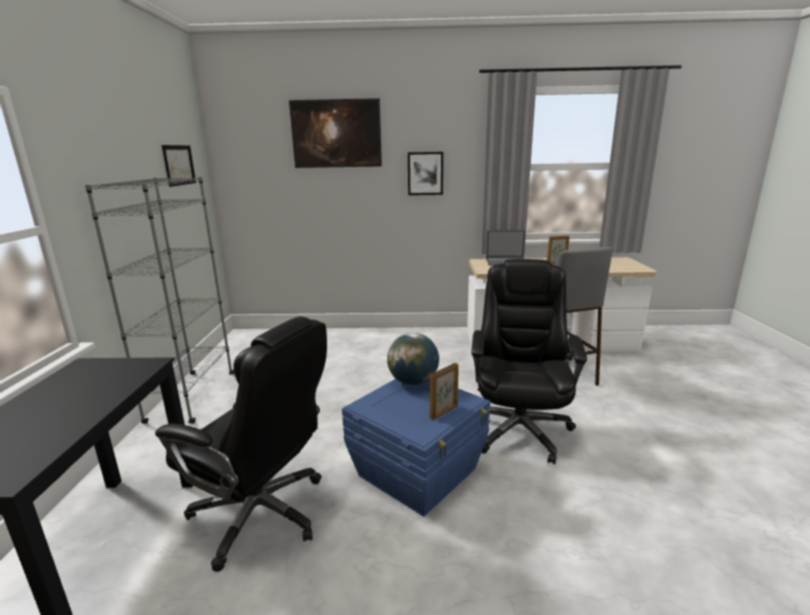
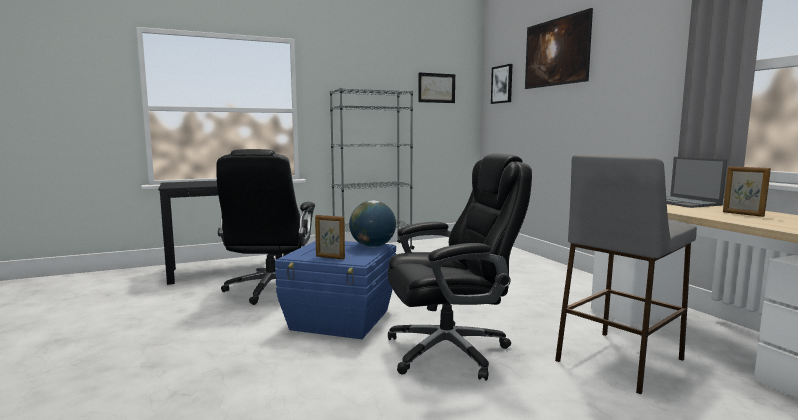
camera: 65 degrees right, 10 degrees down
(425, 173) = (628, 85): picture -> picture (502, 84)

